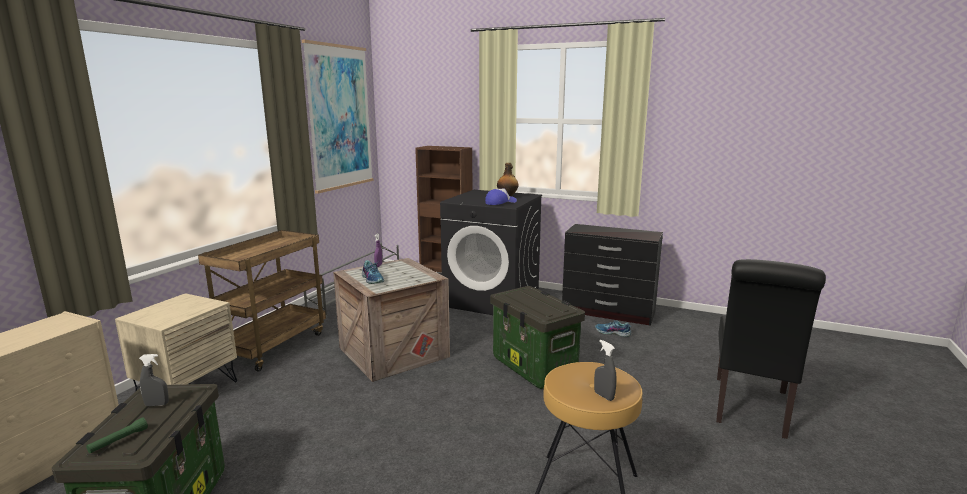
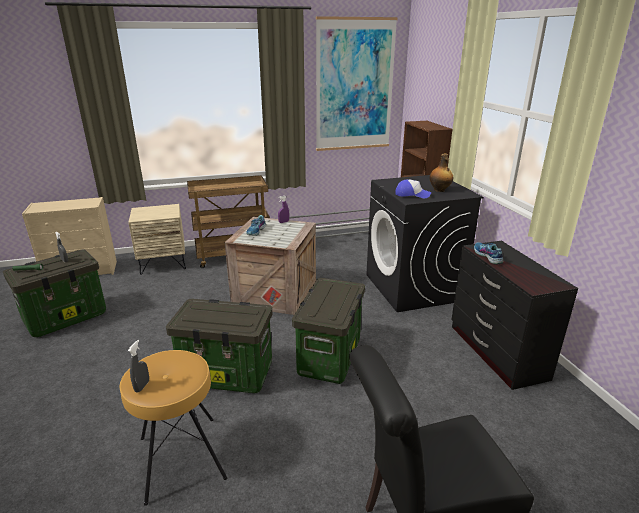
camera: 50 degrees right, 10 degrees up
(490, 424) = (228, 374): none -> storage box
(612, 333) = (454, 372): shoe -> shoe (487, 256)

